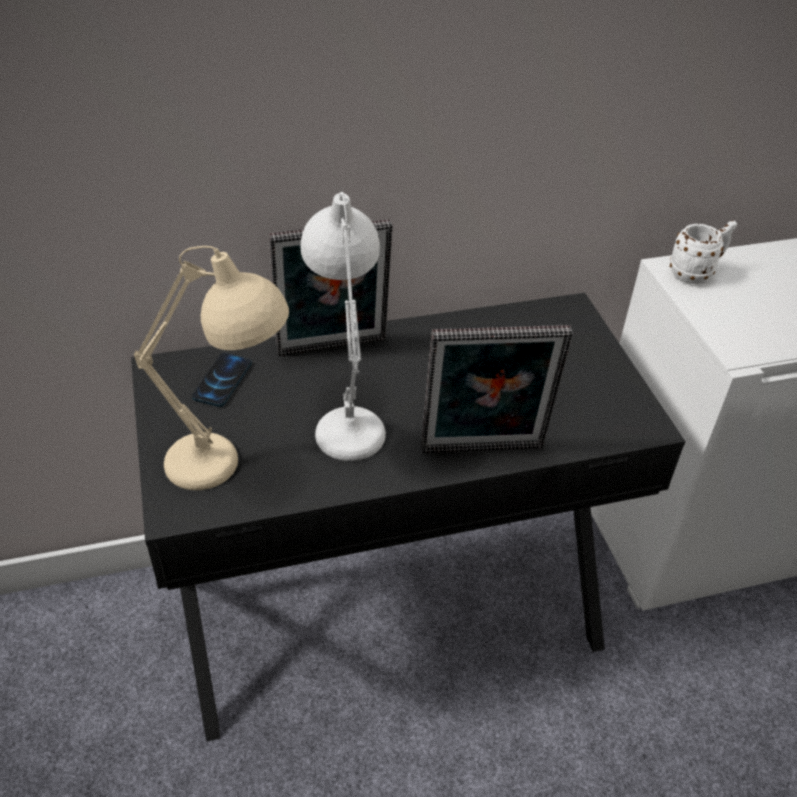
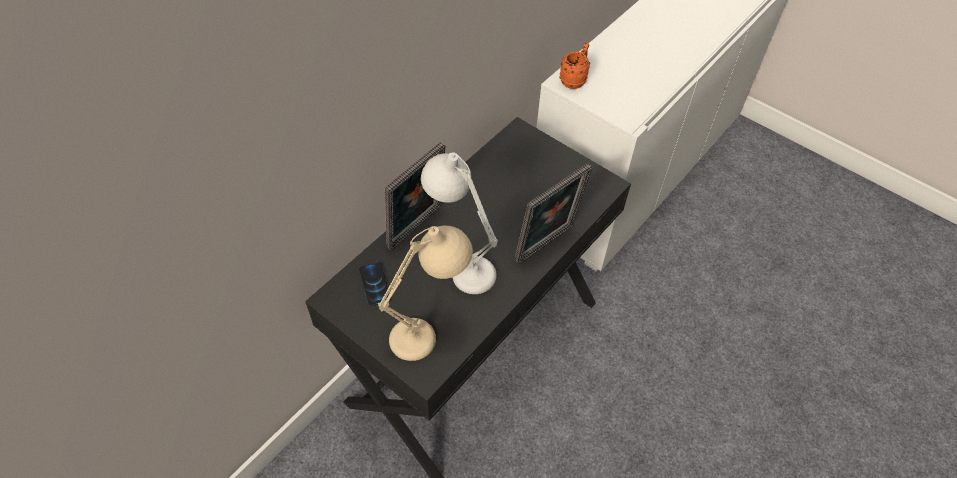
camera: 35 degrees left, 10 degrees up
(696, 273) = (574, 79): white mug -> orange mug

